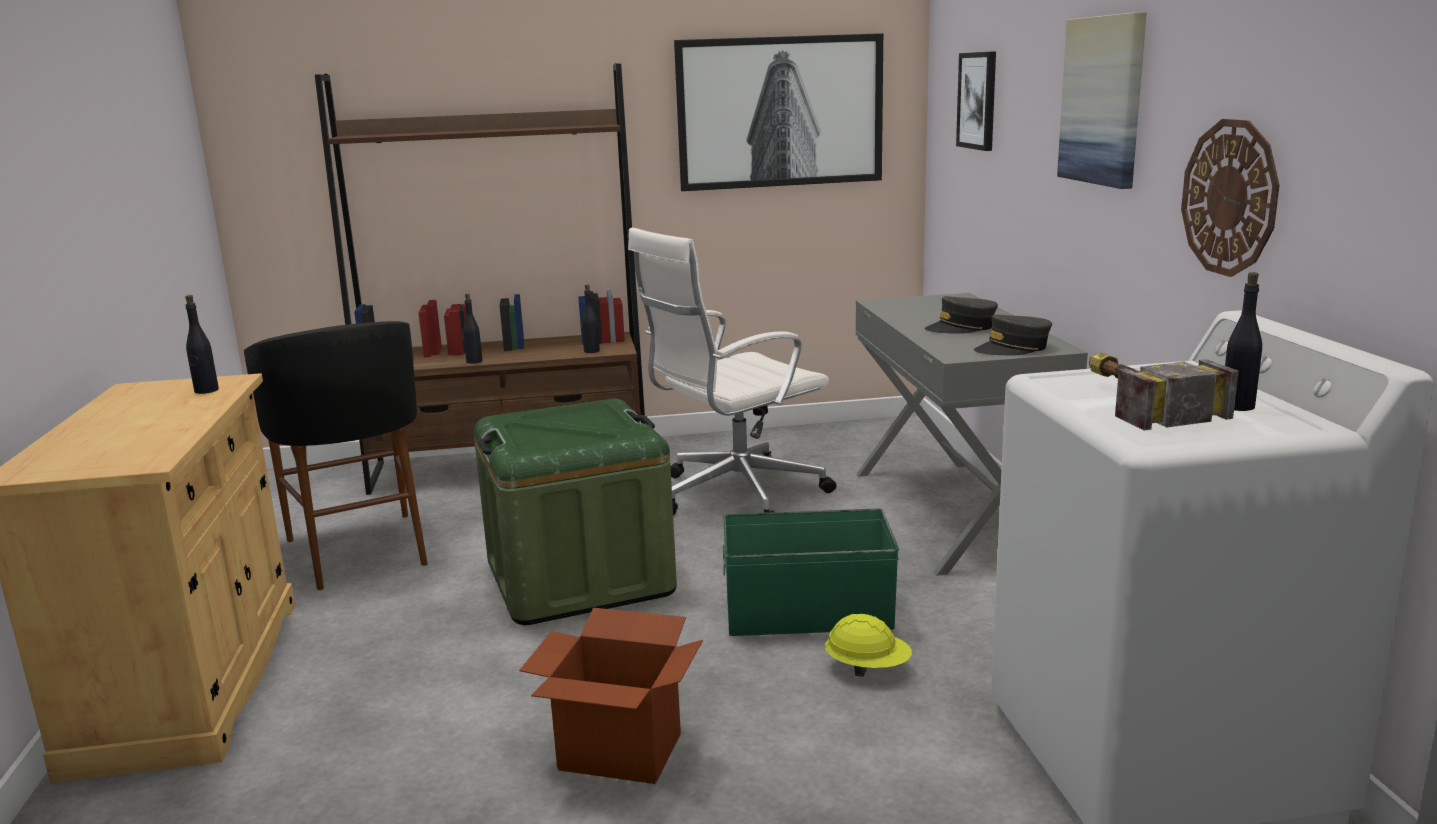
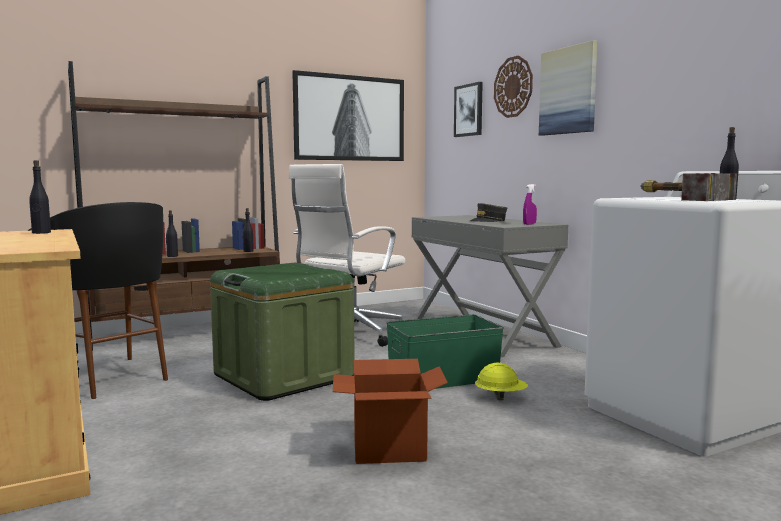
camera: 20 degrees left, 10 degrees down
(1013, 349) = (529, 224): grey cap -> purple spray bottle
(1230, 197) = (666, 120): wall clock -> wall clock (513, 87)

